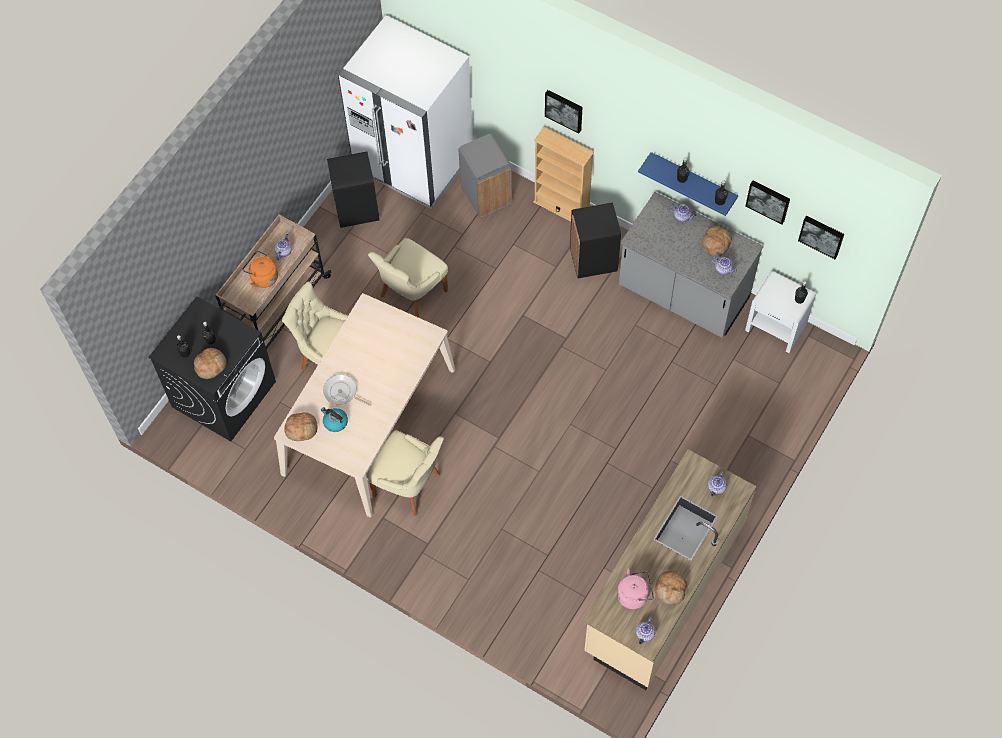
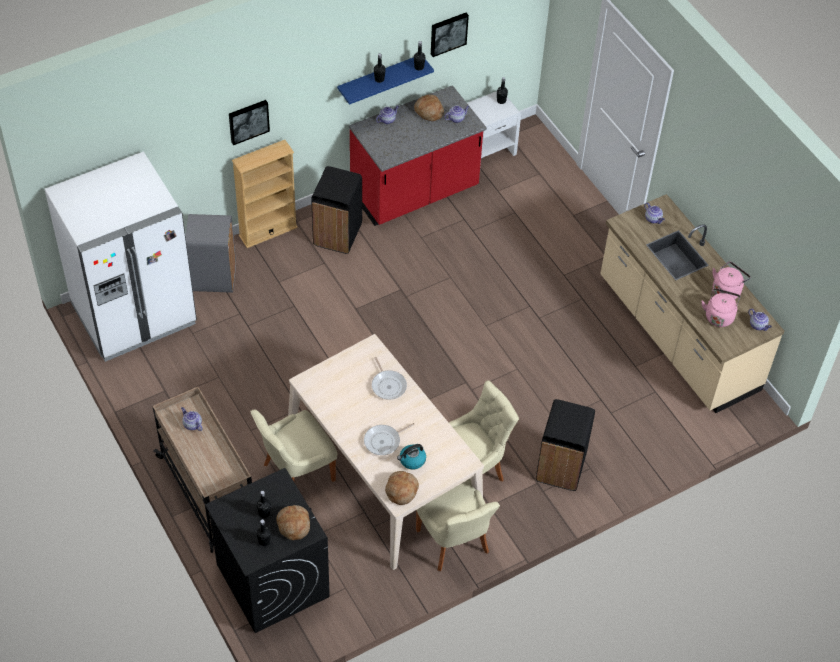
camera: 65 degrees left, 10 degrees down
(262, 277) = (208, 454): orange kettle -> none
(357, 210) = (151, 381): black trash can -> black trash can (561, 468)
(400, 367) = (388, 385): none -> frying pan
(411, 294) = (274, 380): beige chair -> beige chair (454, 543)
(670, 589) = (727, 290): bread -> pink kettle
(683, 294) = (415, 193): grey counter -> red counter
(822, 235) = (497, 24): picture -> none

